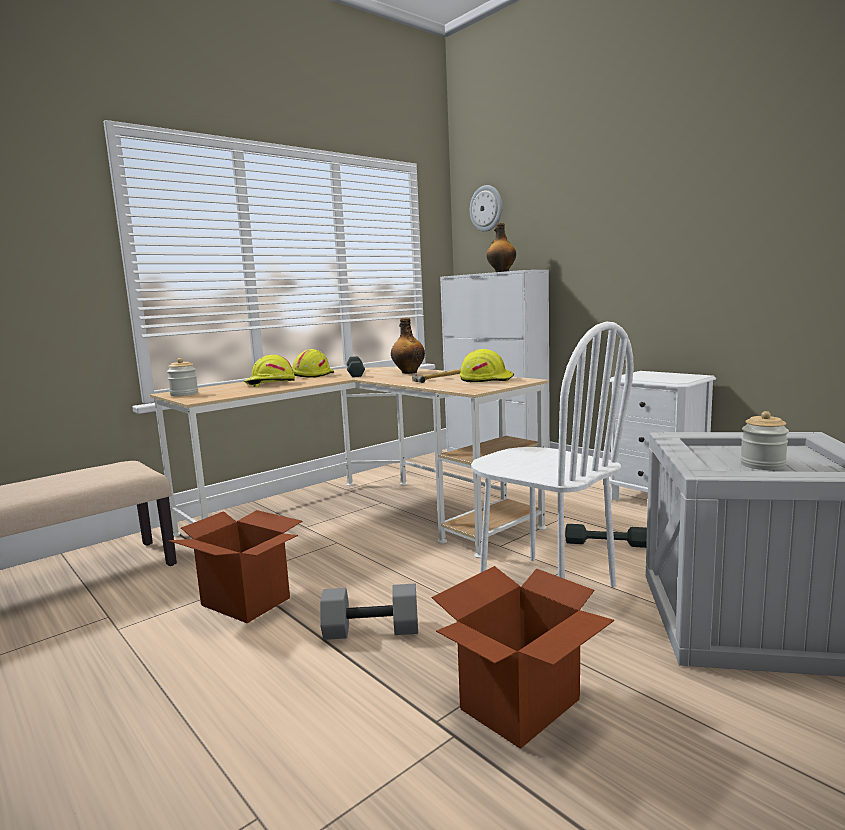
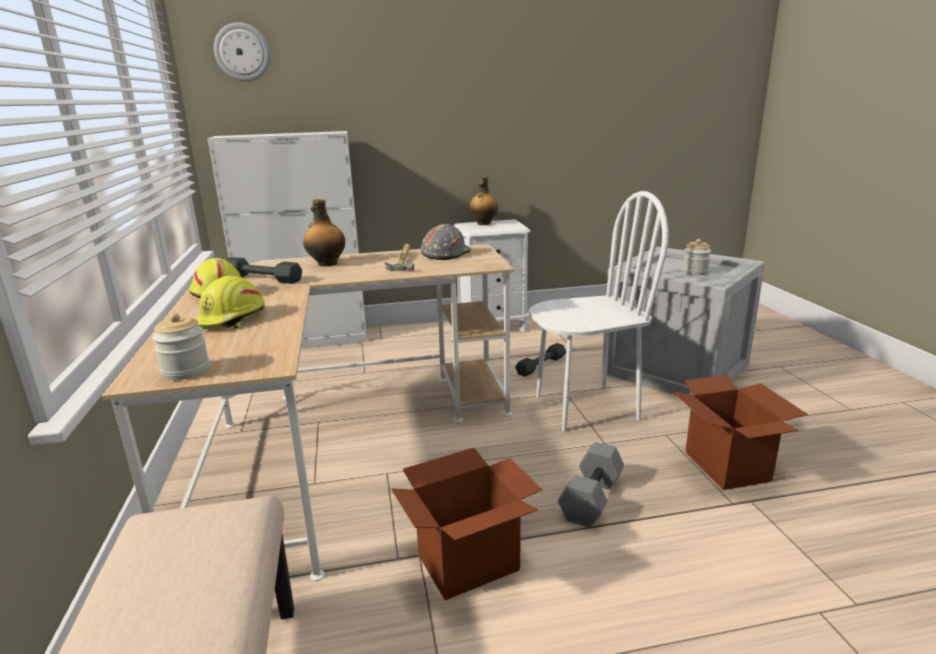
camera: 60 degrees left, 10 degrees up
(486, 379) = (445, 254): yellow hard hat -> grey hard hat
(501, 271) = (301, 133): bottle -> bottle (483, 223)

